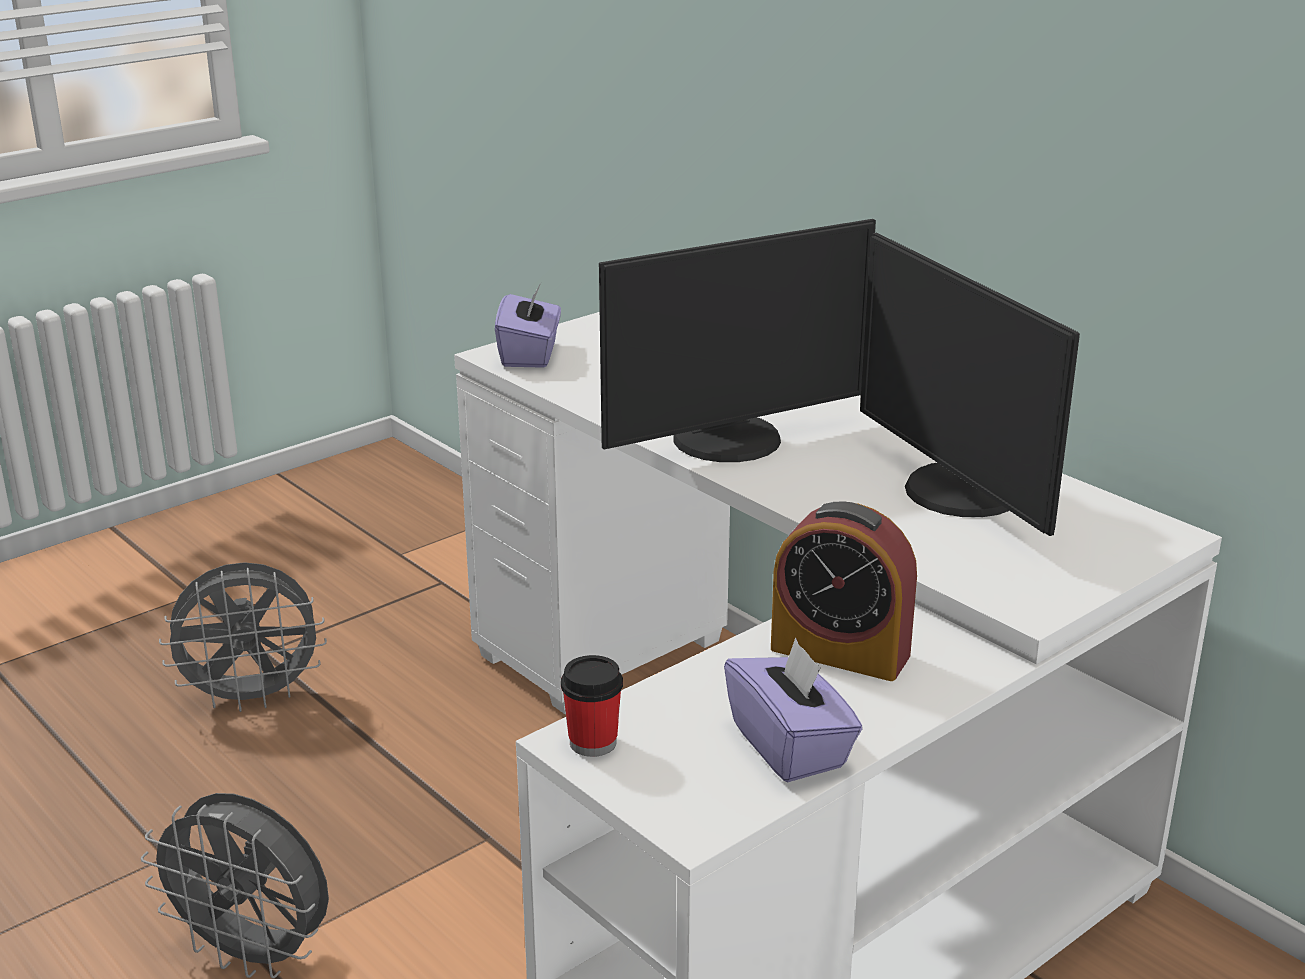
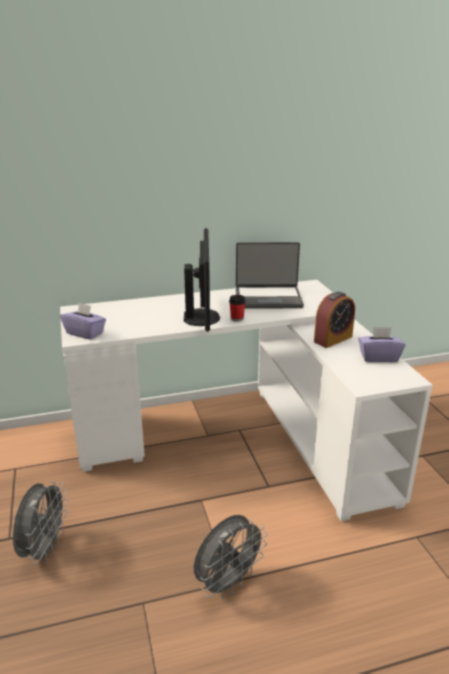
camera: 65 degrees left, 0 degrees up
(593, 742) = (364, 384): cup -> cup (237, 318)
(957, 493) = (268, 298): monitor -> laptop

